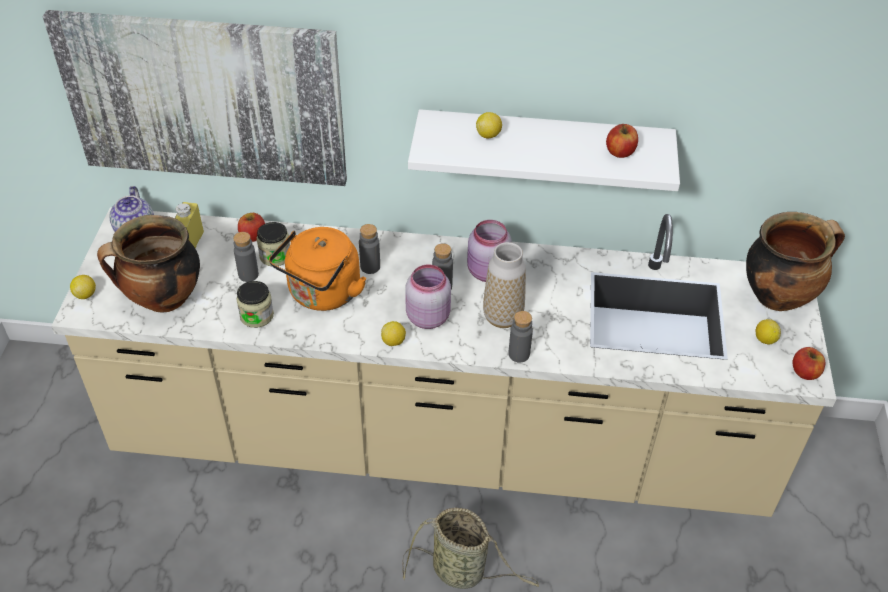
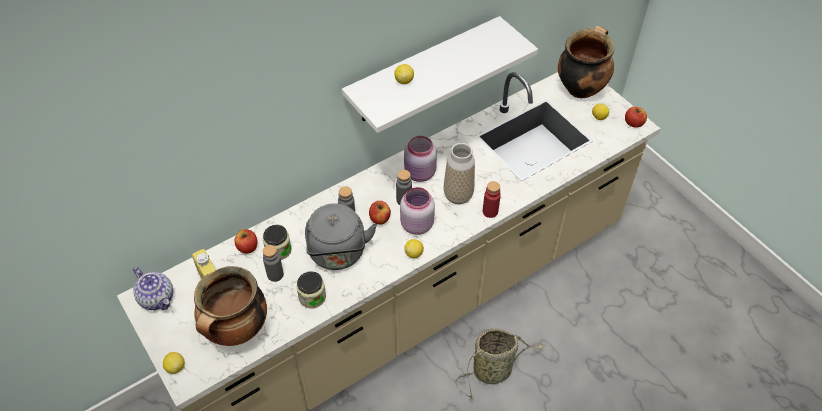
camera: 40 degrees left, 5 degrees up
(205, 99) = (182, 167): picture -> none
(322, 294) = (338, 254): orange kettle -> grey kettle
(519, 354) = (490, 211): grey bottle -> red bottle
(620, 152) = (488, 48): apple -> apple (380, 218)

